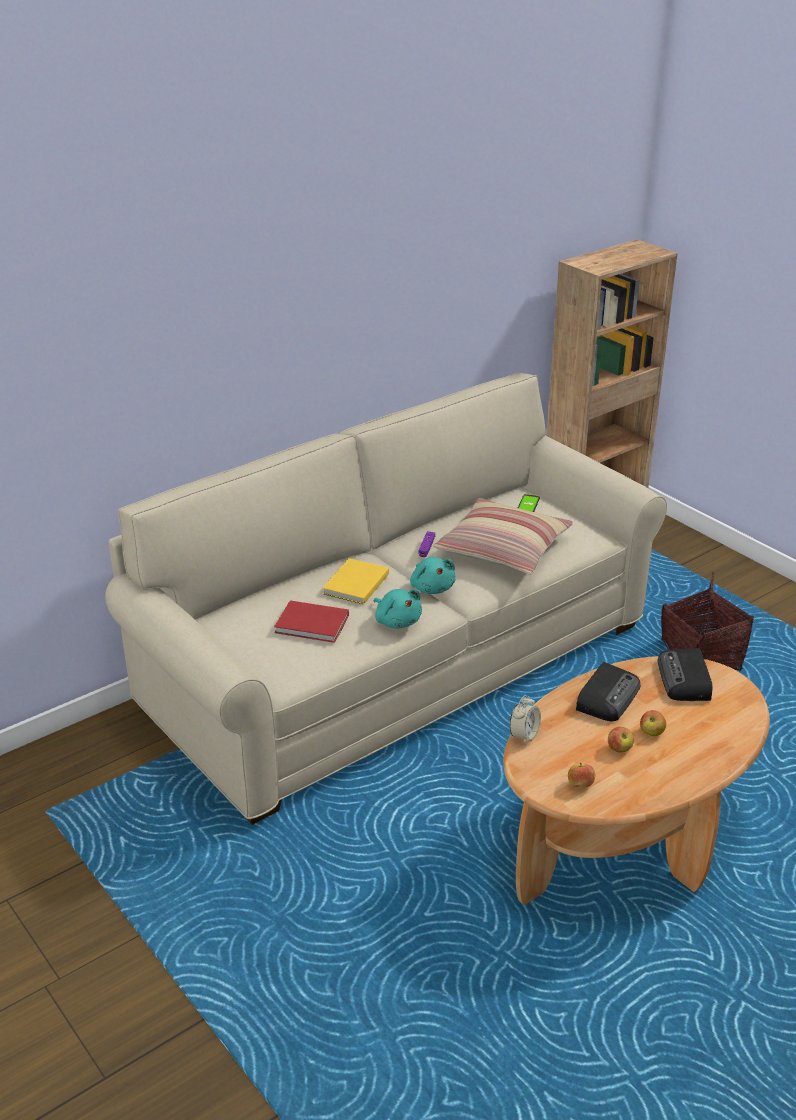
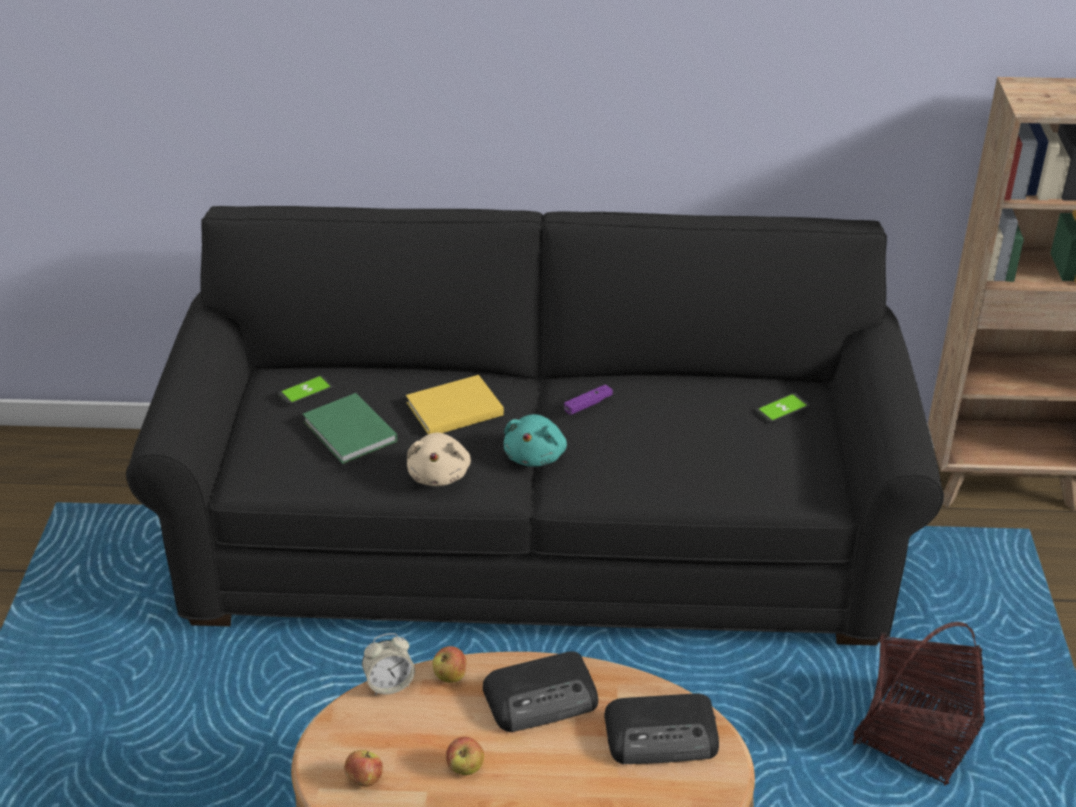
camera: 40 degrees right, 5 degrees up
(249, 616) = (306, 391): none -> phone
(313, 625) = (349, 433): red book -> green book
(397, 621) = (439, 474): turquoise plush toy -> beige plush toy
(398, 664) = (539, 537): beige sofa -> black sofa
(503, 548) = (673, 449): pillow -> none
(651, 733) = (529, 773): apple -> apple (450, 676)
(685, 680) = (663, 736): radio -> radio turned 135 degrees counterclockwise

